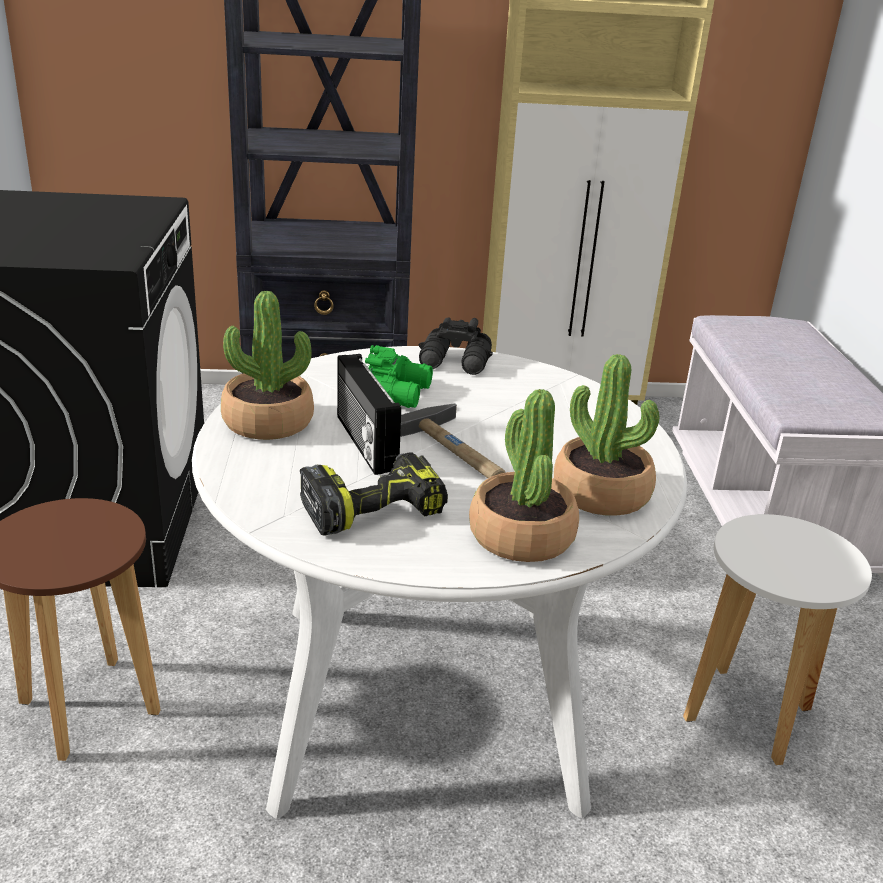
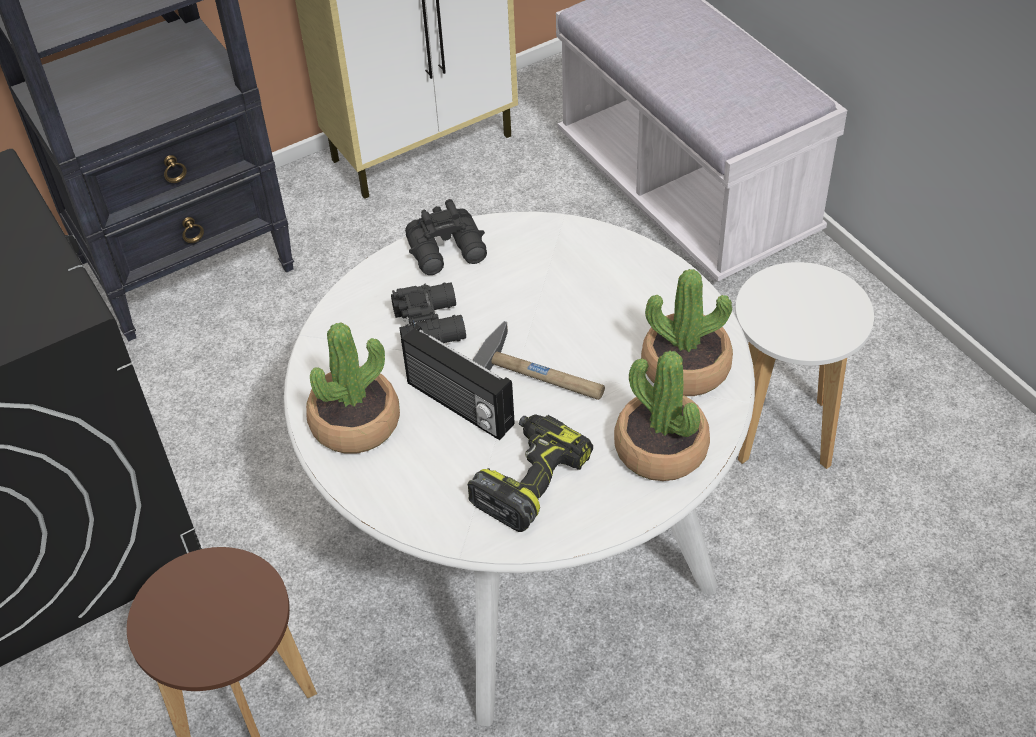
camera: 25 degrees left, 20 degrees up
(396, 393) = (431, 323): green binoculars -> black binoculars

